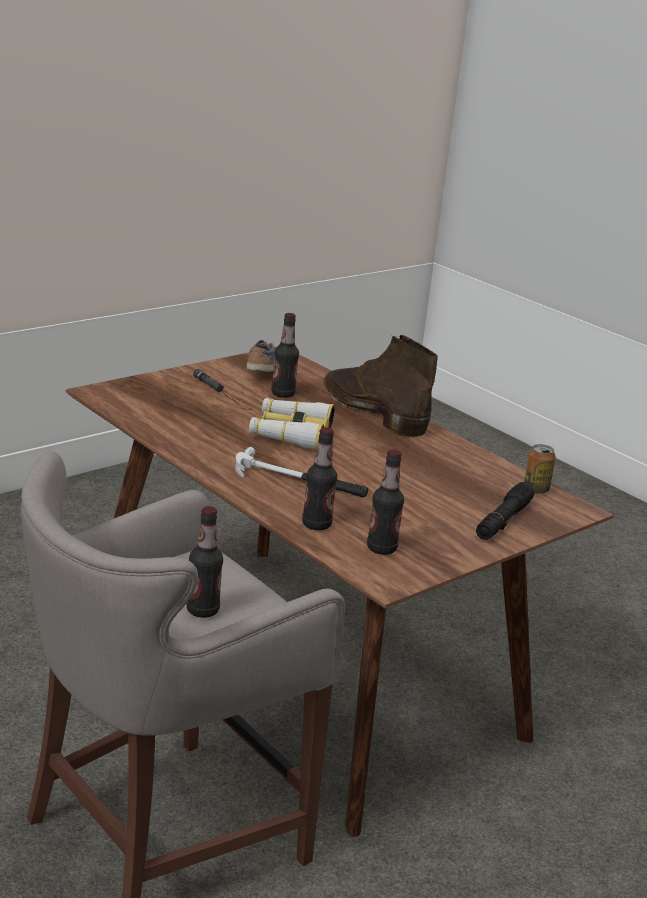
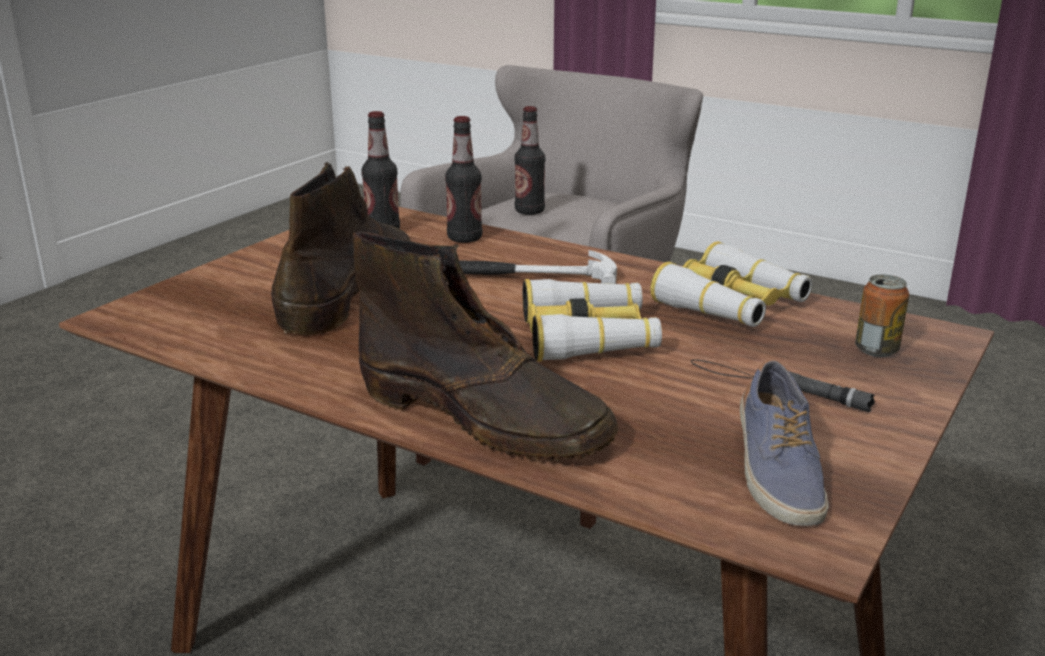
camera: 165 degrees right, 0 degrees up
(185, 431) = (731, 305): none -> binoculars
(283, 394) = (677, 413): bottle -> none
(422, 495) = (349, 290): none -> brown boot
(503, 520) = (235, 282): black flashlight -> none
(536, 489) = (173, 332): can -> can (876, 350)

